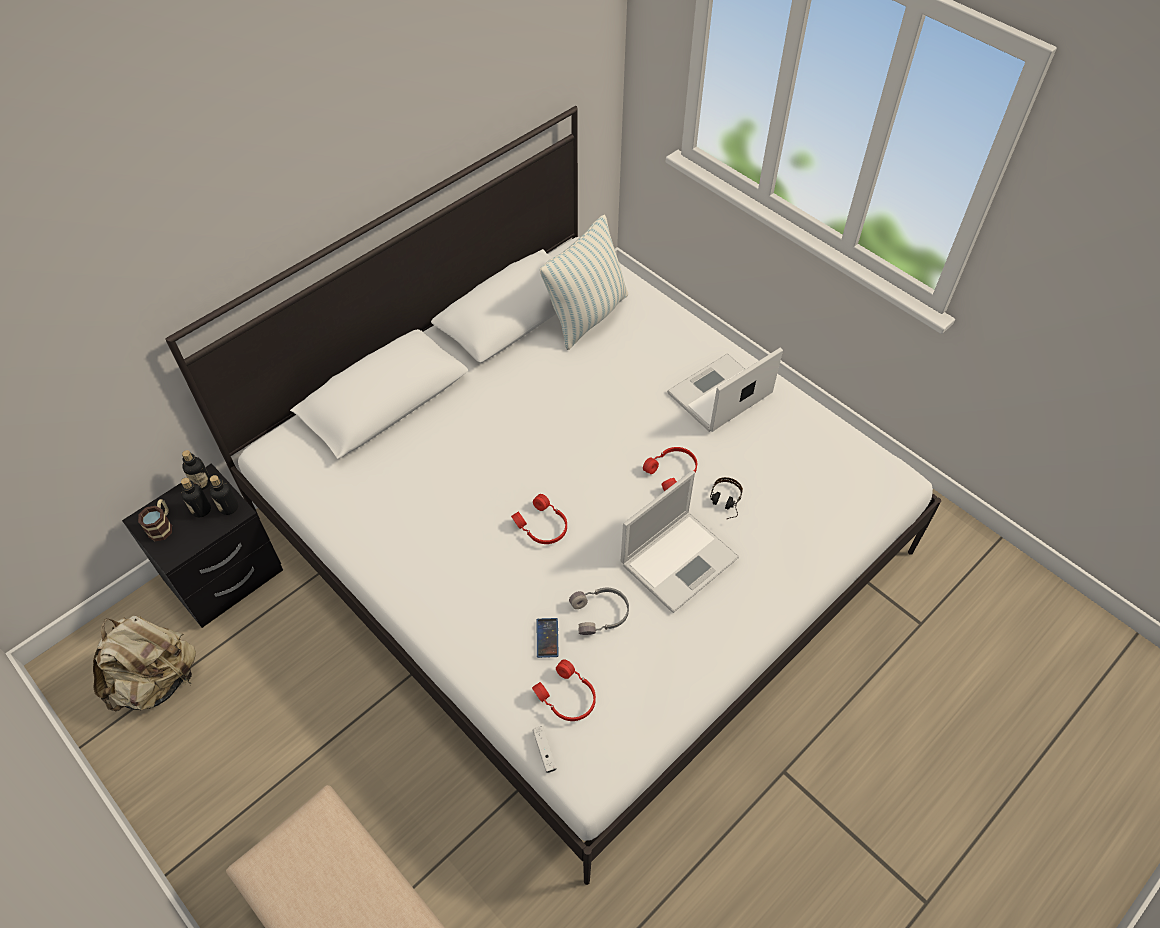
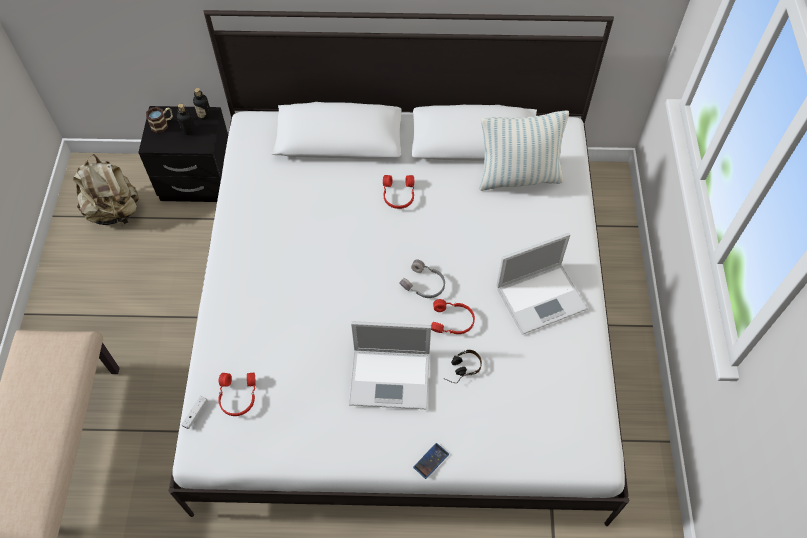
camera: 45 degrees right, 5 degrees up
(229, 507) = (202, 139): bottle -> none
(542, 526) = (337, 288): red headphones -> red headphones (398, 195)
(547, 638) = (266, 354): phone -> phone (431, 461)
(601, 614) = (308, 368): grey headphones -> grey headphones (424, 284)
(718, 395) = (542, 297): laptop -> laptop turned 150 degrees clockwise

